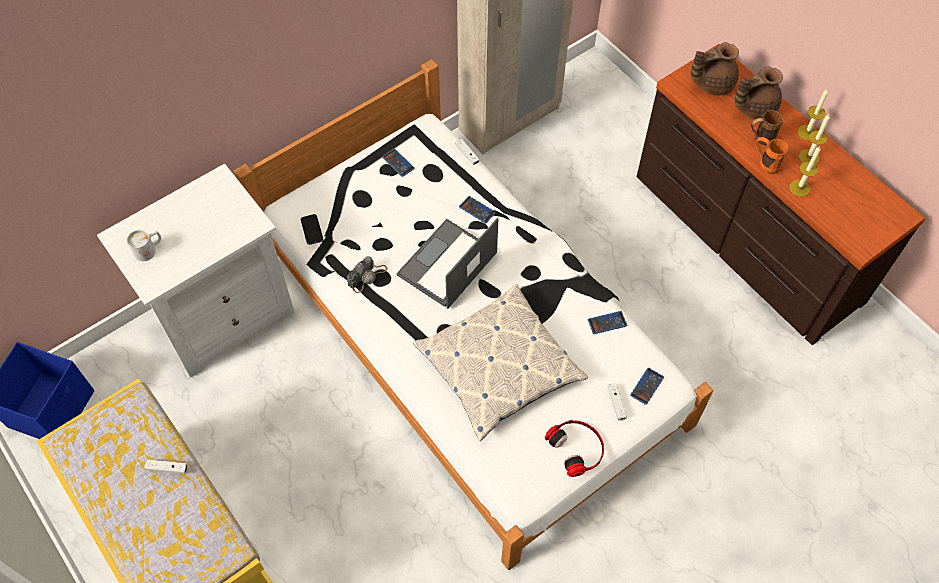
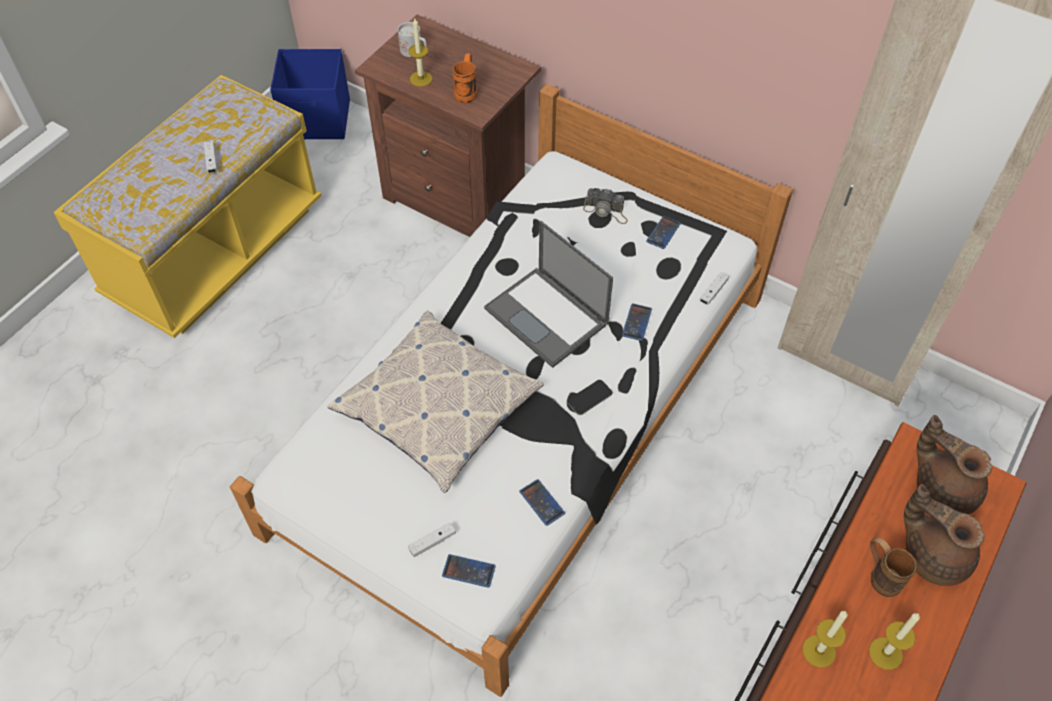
camera: 70 degrees right, 5 degrees down
(223, 315) = (459, 197): white nightstand -> brown nightstand
(312, 230) = (538, 191): phone -> phone (589, 398)
(367, 276) = (502, 253): camera -> camera (606, 211)
(447, 265) = (547, 317): laptop -> laptop turned 150 degrees counterclockwise
(577, 447) = (360, 515): headphones -> none
(765, 163) = (837, 592): orange mug -> orange mug (467, 92)
(807, 132) = (933, 642): candle -> candle (421, 79)

